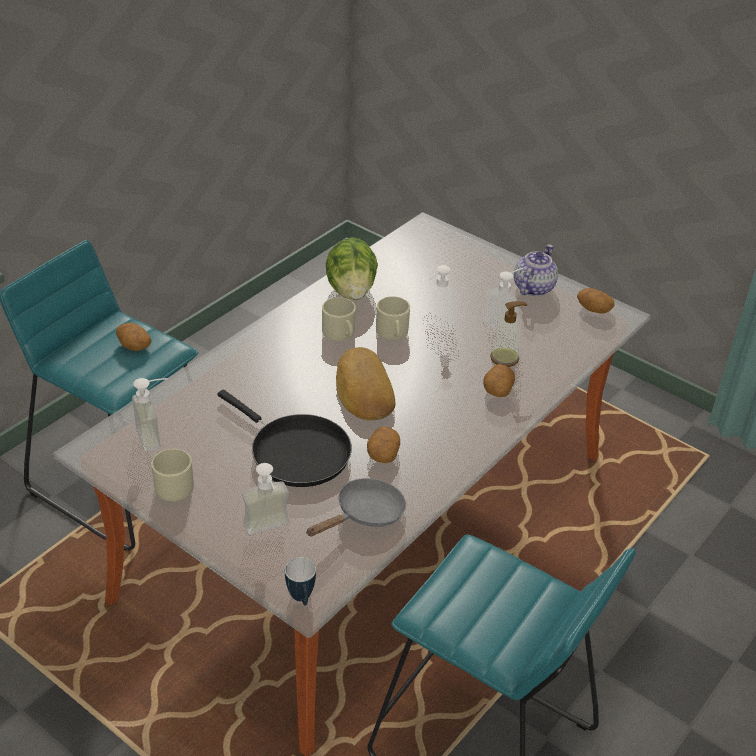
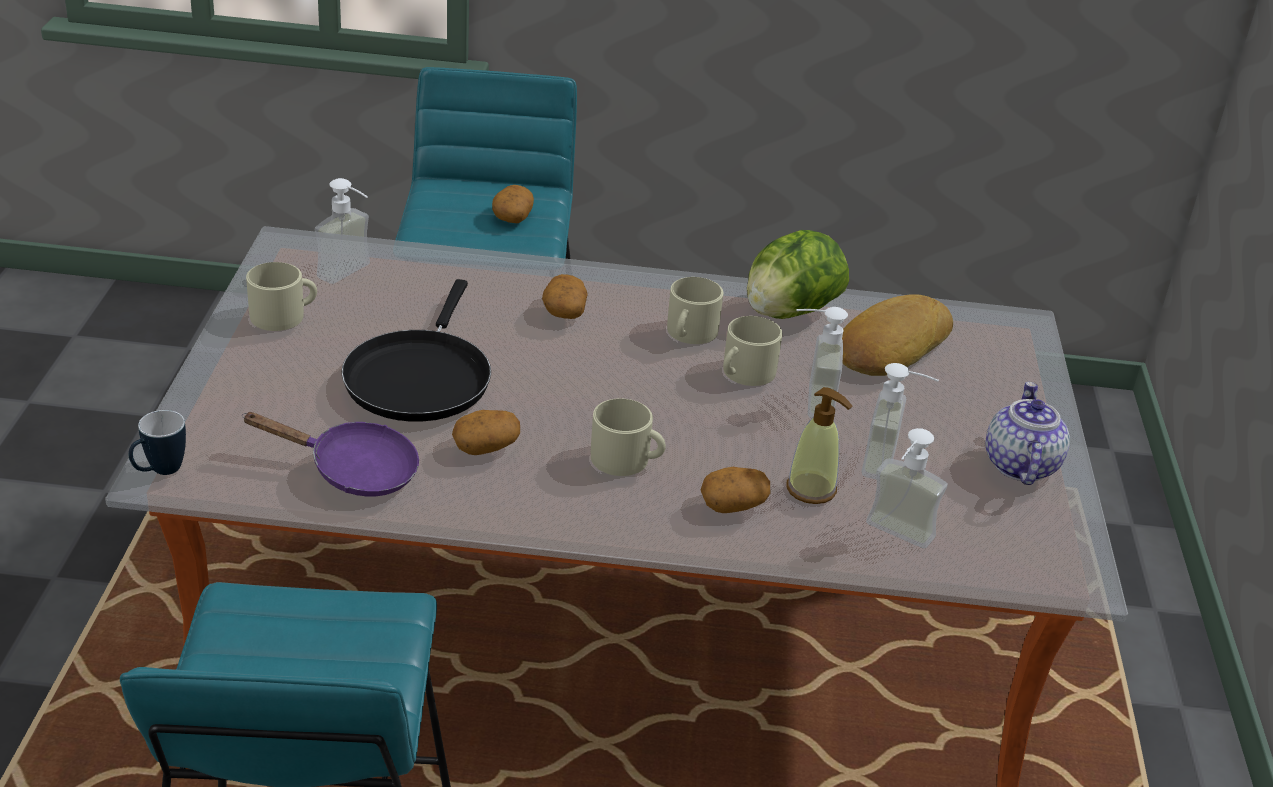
camera: 55 degrees right, 5 degrees down
(269, 530) = (260, 407): soap dispenser -> soap dispenser (894, 537)
(363, 391) = (593, 389): bread -> bread (889, 345)
(365, 514) = (353, 470): grey frying pan -> purple frying pan
(435, 407) = (627, 460): none -> beige mug
(533, 287) = (1019, 464): teapot -> teapot turned 75 degrees counterclockwise
(593, 309) = (1051, 543): potato -> potato (564, 310)

